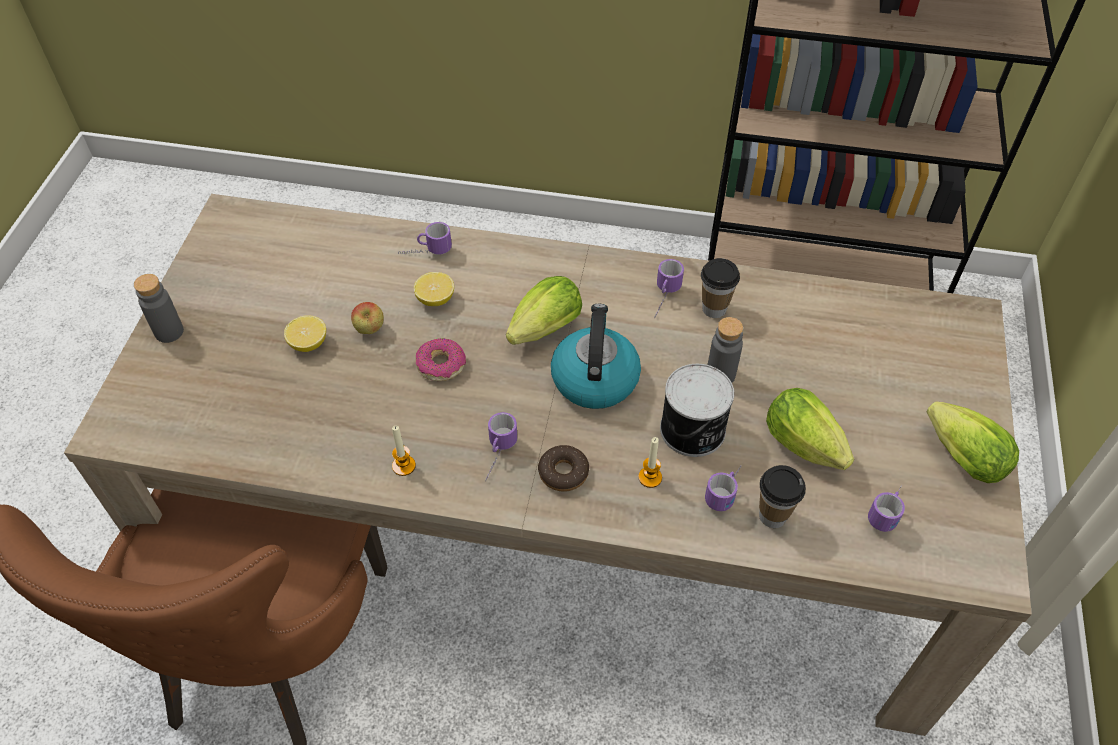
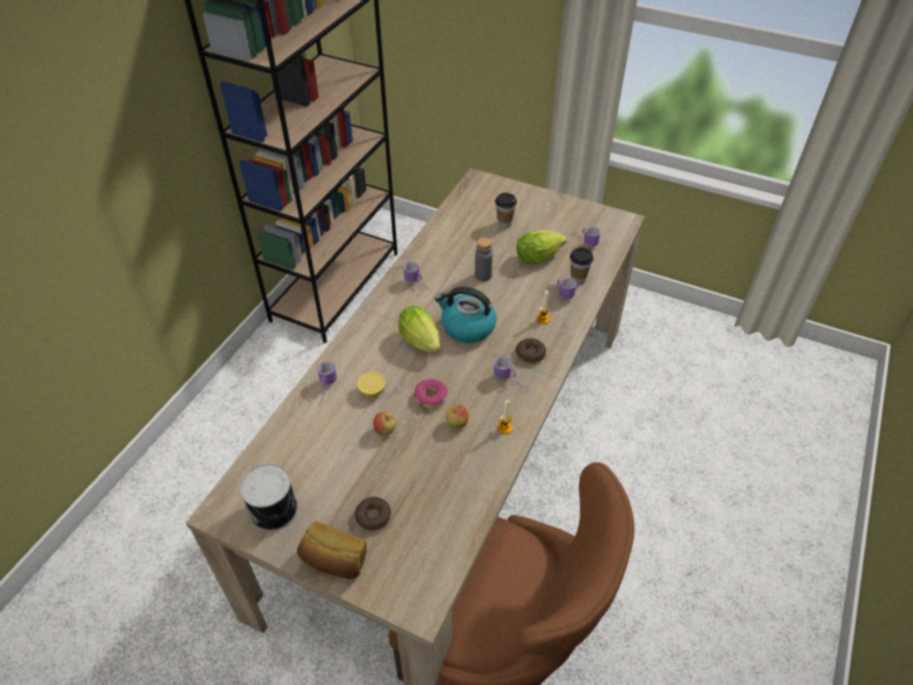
camera: 75 degrees left, 5 degrees down
(169, 332) = (334, 561): grey bottle -> bread
(234, 352) = (373, 516): none -> donut
(308, 343) = (383, 468): lemon -> none
(398, 406) = (457, 424): none -> apple
(693, 431) = (517, 295): can -> can (275, 509)
(714, 309) = (435, 266): cup -> cup (504, 224)
(959, 455) = (558, 210): lettuce -> none

